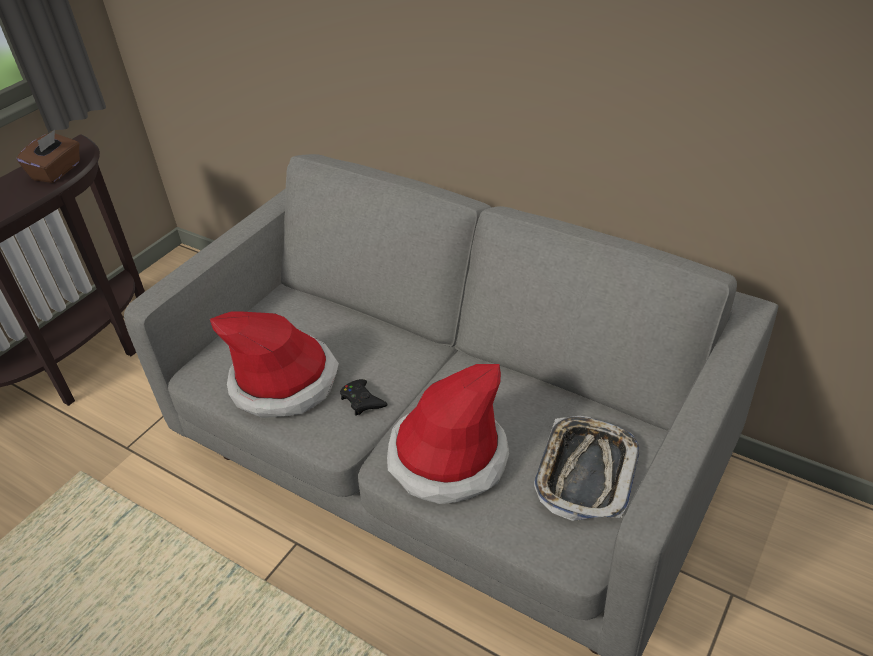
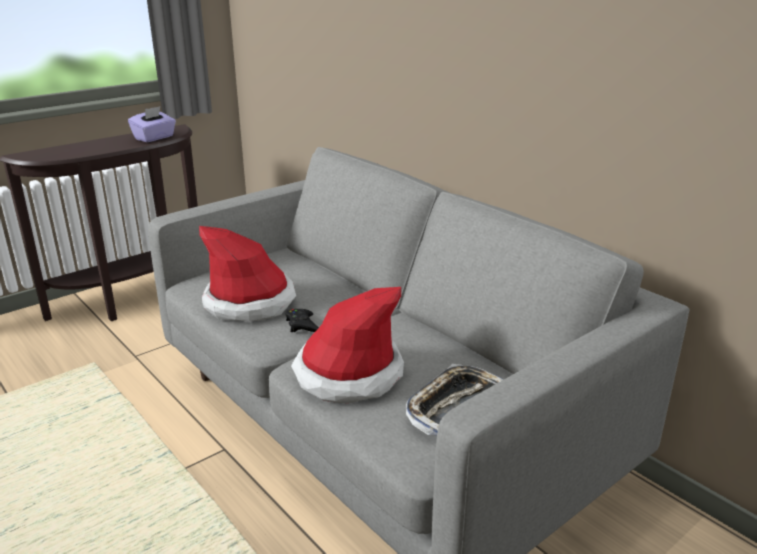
camera: 15 degrees right, 15 degrees down
(57, 171) = (154, 138): brown tissue box -> purple tissue box

